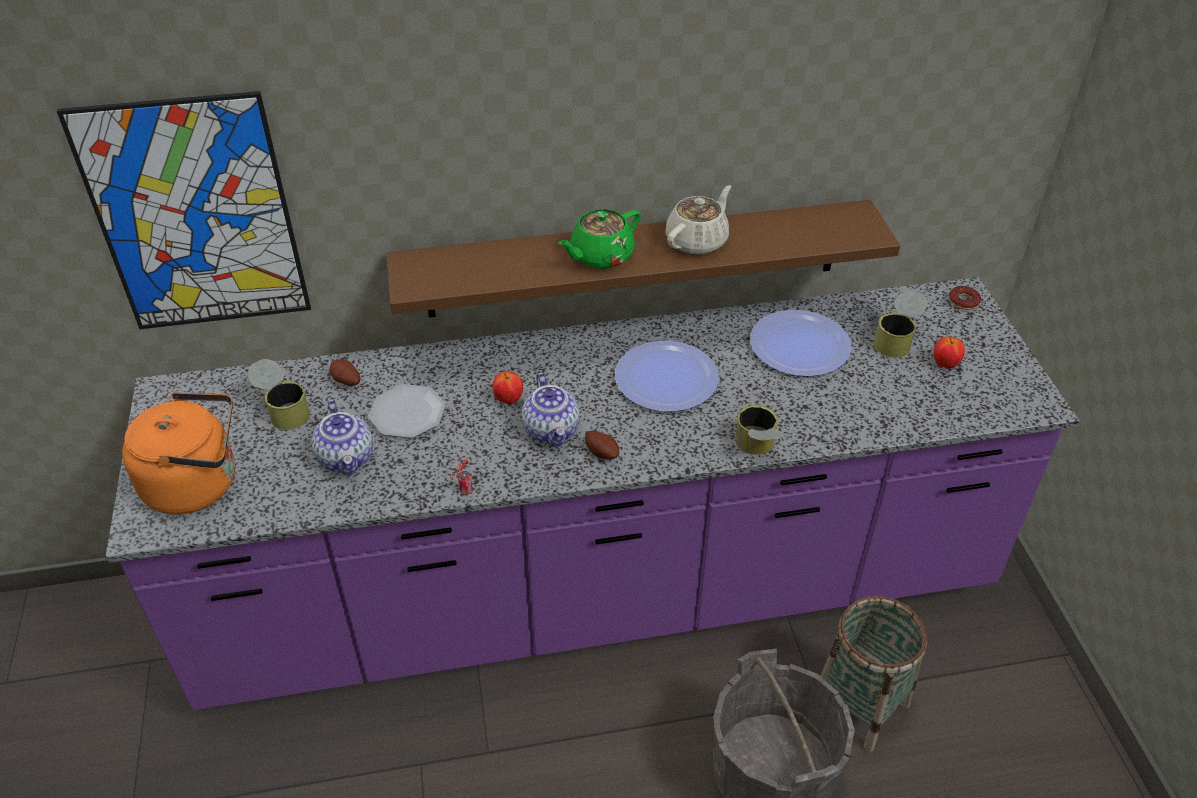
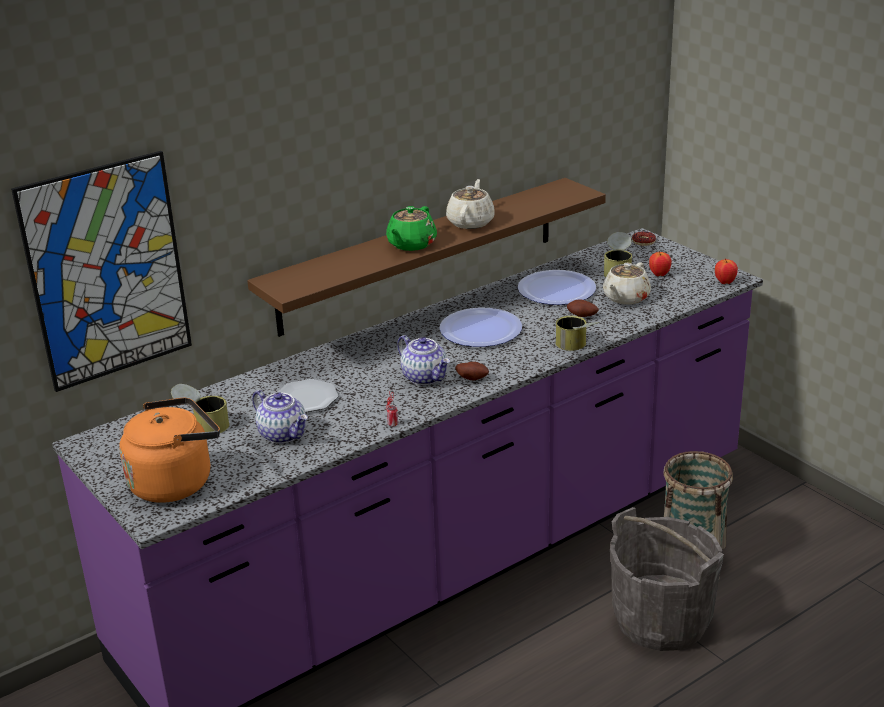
camera: 25 degrees left, 15 degrees down
(346, 381) = (238, 396): potato -> potato (582, 316)
(508, 400) = (376, 371): apple -> apple (725, 282)
(874, 389) = (625, 298): none -> beige teapot

